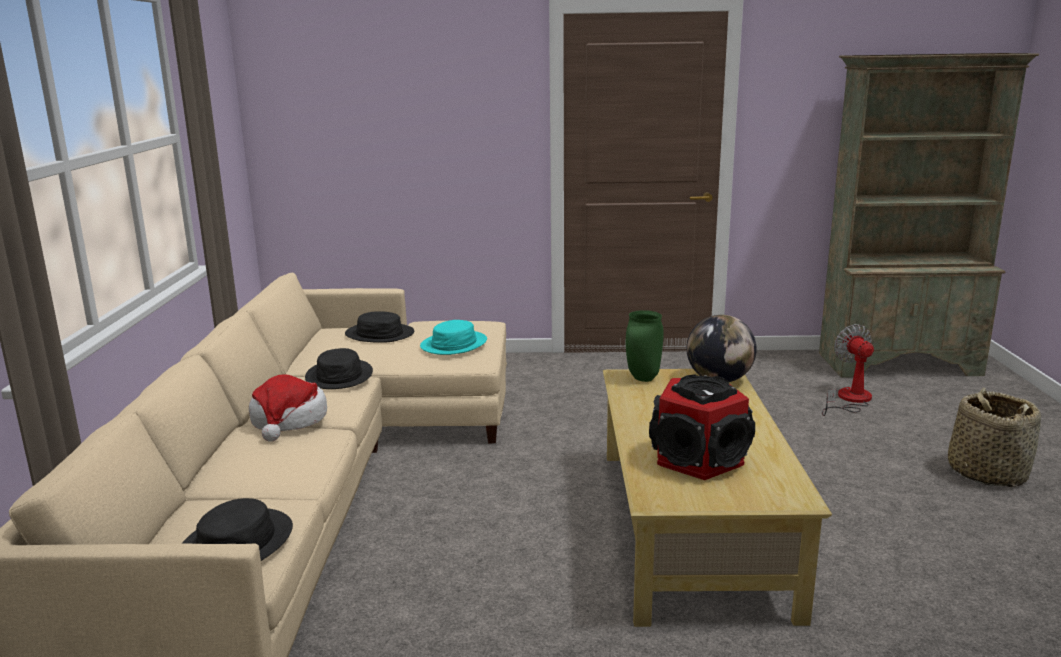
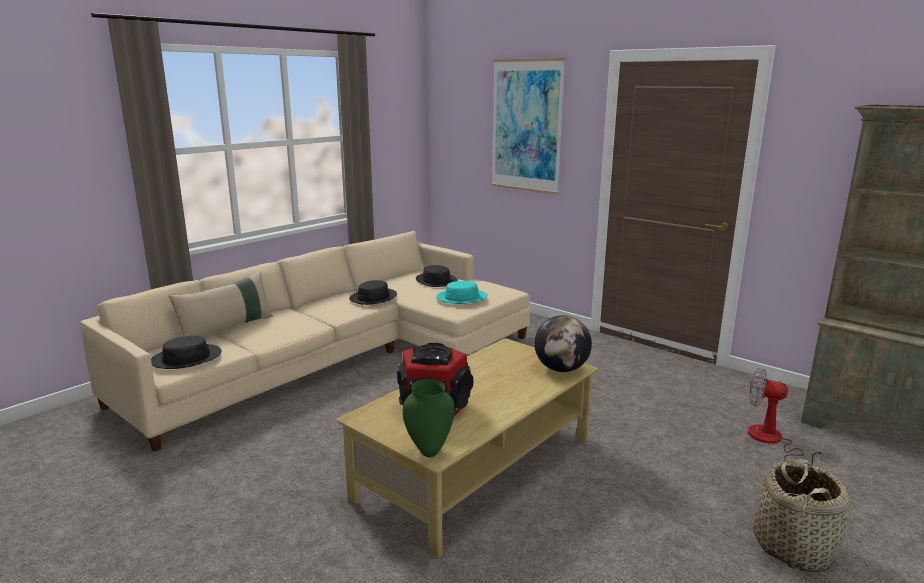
camera: 40 degrees right, 0 degrees up
(205, 483) = (227, 328): none -> beige pillow
(288, 421) = (308, 312): hat -> none
(430, 102) = (526, 126): none -> picture
(642, 378) = (514, 350): green vase -> green vase (429, 451)
(850, 400) = (772, 441): fan -> fan turned 90 degrees counterclockwise

